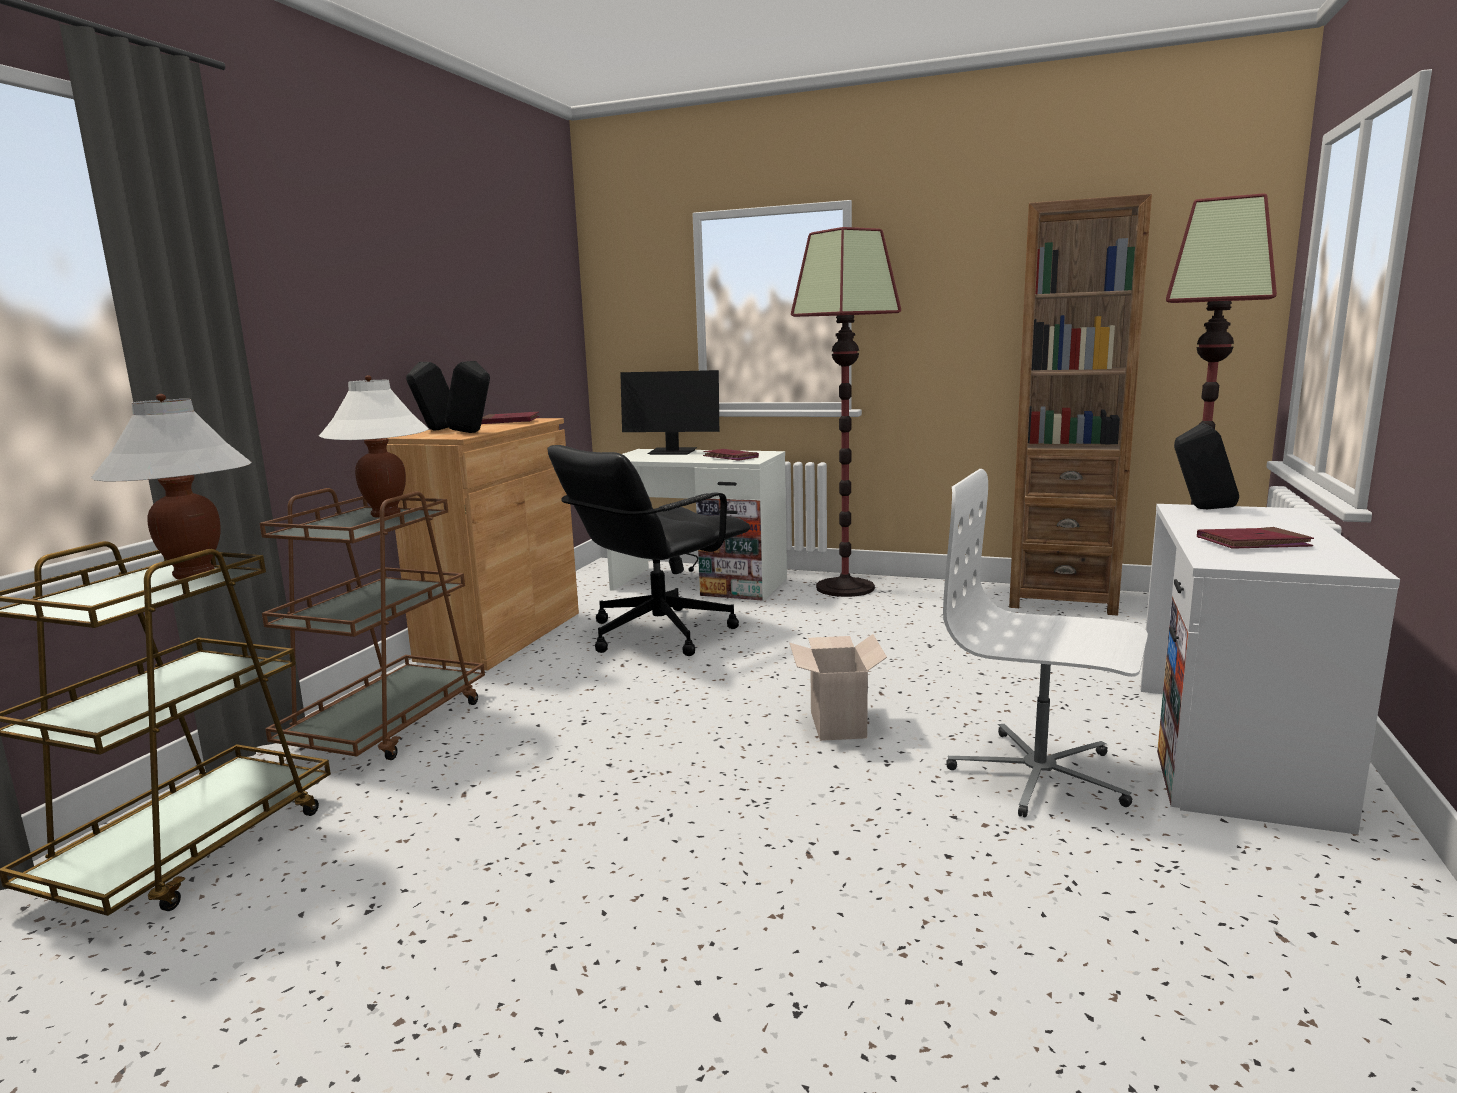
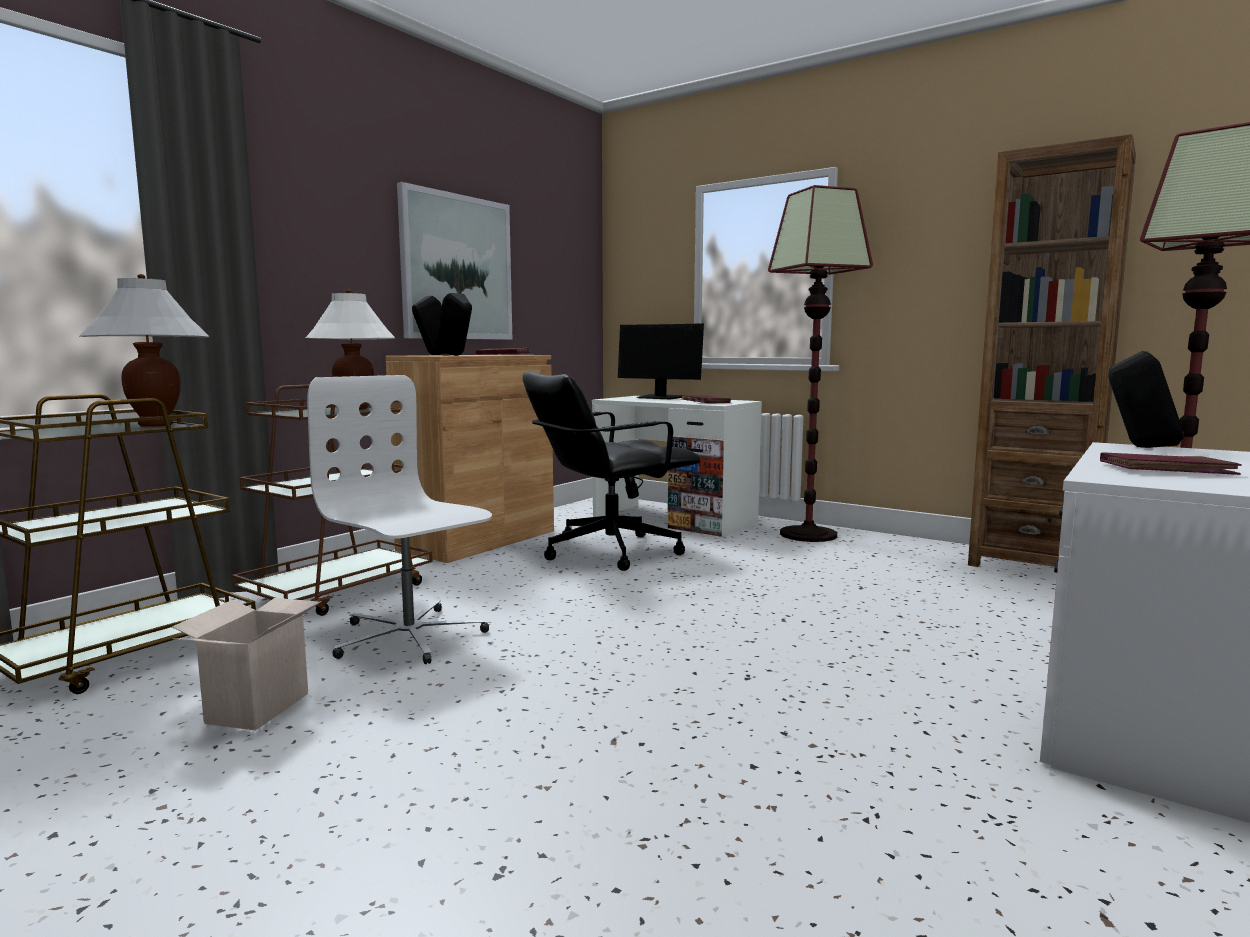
camera: 15 degrees right, 5 degrees down
(444, 322) = (457, 268): none -> picture
(835, 724) = (720, 638): cardboard box -> cardboard box (258, 706)
(1039, 775) = (903, 710): white office chair -> white office chair (408, 637)

